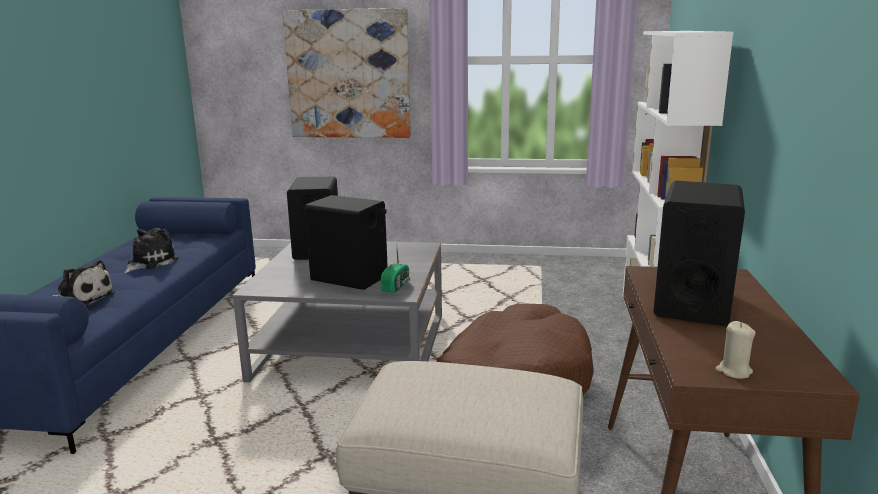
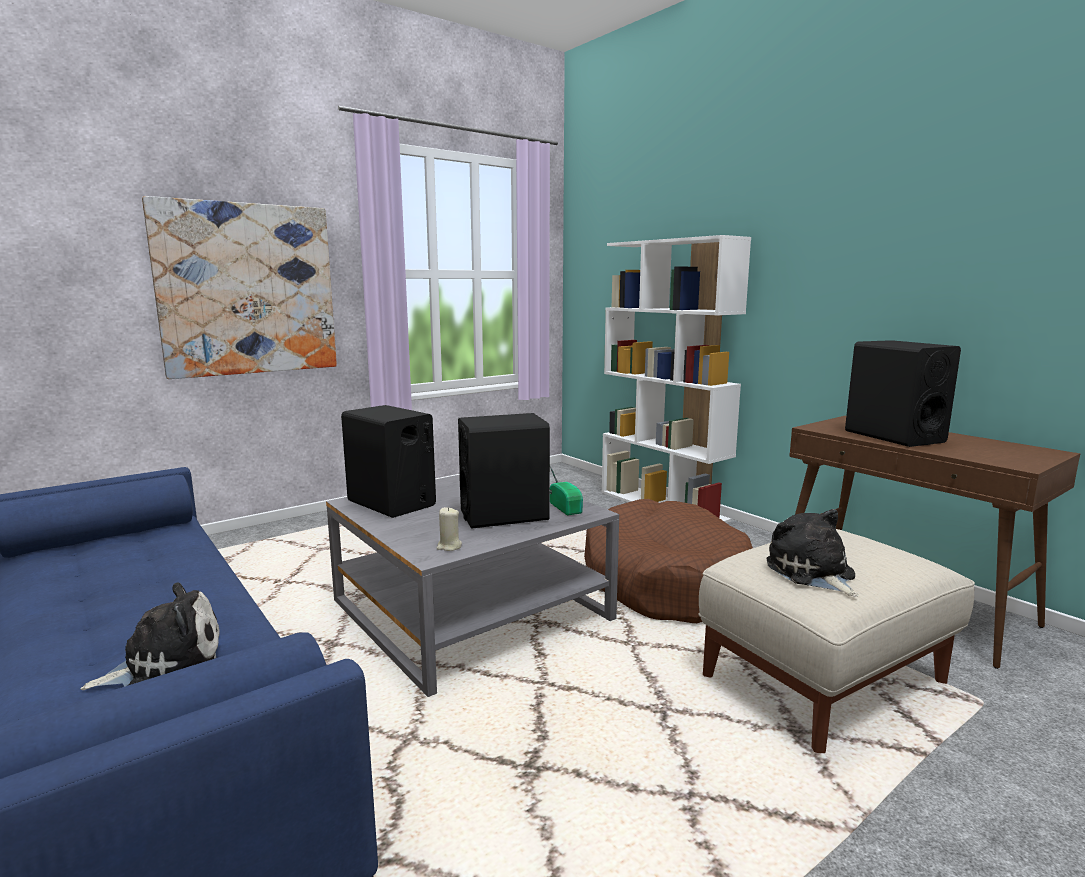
camera: 45 degrees left, 5 degrees down
(150, 262) = (154, 585): plush toy -> plush toy (812, 573)
(733, 371) = (1026, 459): beige candle -> beige candle (449, 546)

